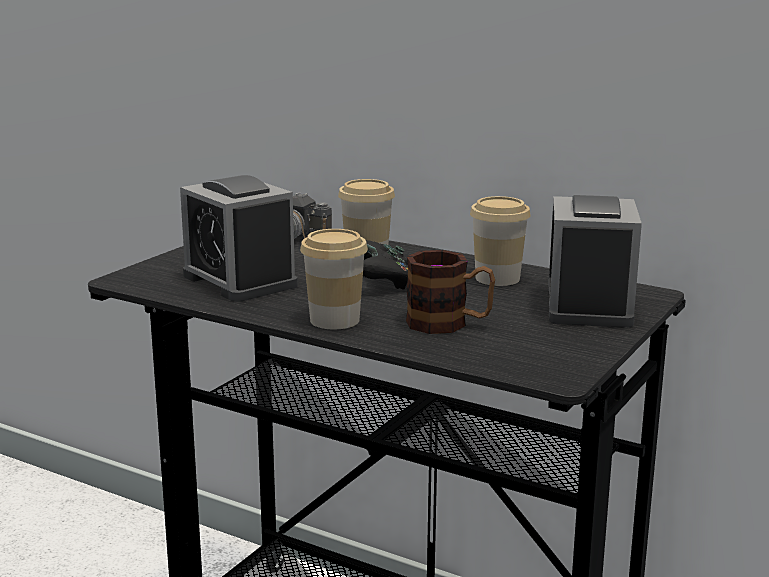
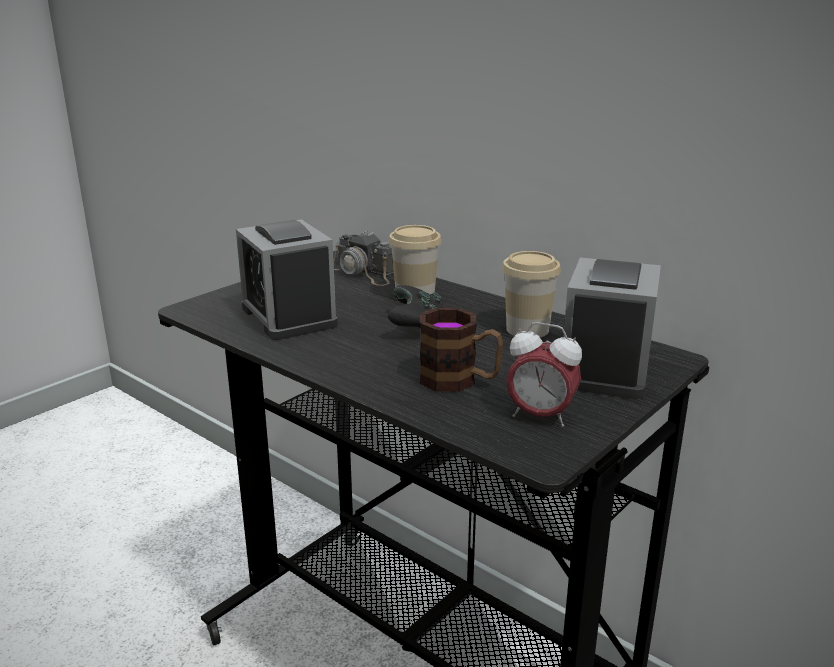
camera: 10 degrees right, 5 degrees up
(334, 320) = (353, 368): cup -> none
(541, 346) = (540, 416): none -> alarm clock

